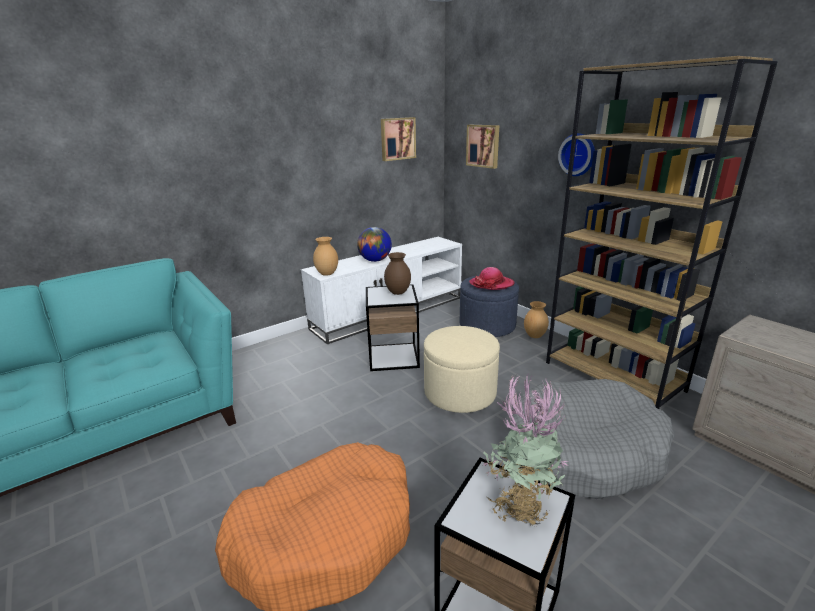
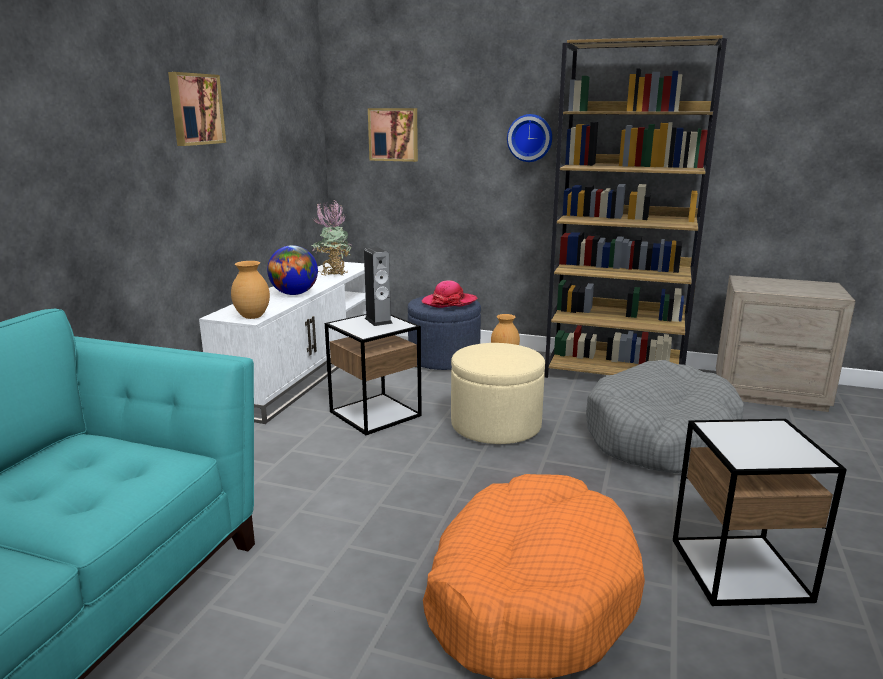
camera: 35 degrees left, 5 degrees down
(397, 138) = (284, 125): picture -> picture (195, 109)
(398, 292) = (378, 321): brown vase -> speaker
(520, 504) = (765, 436): potted plant -> potted plant (333, 273)

